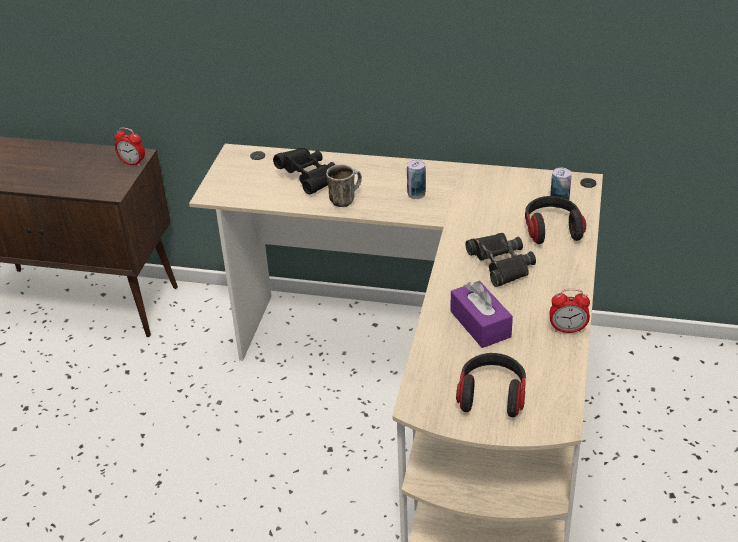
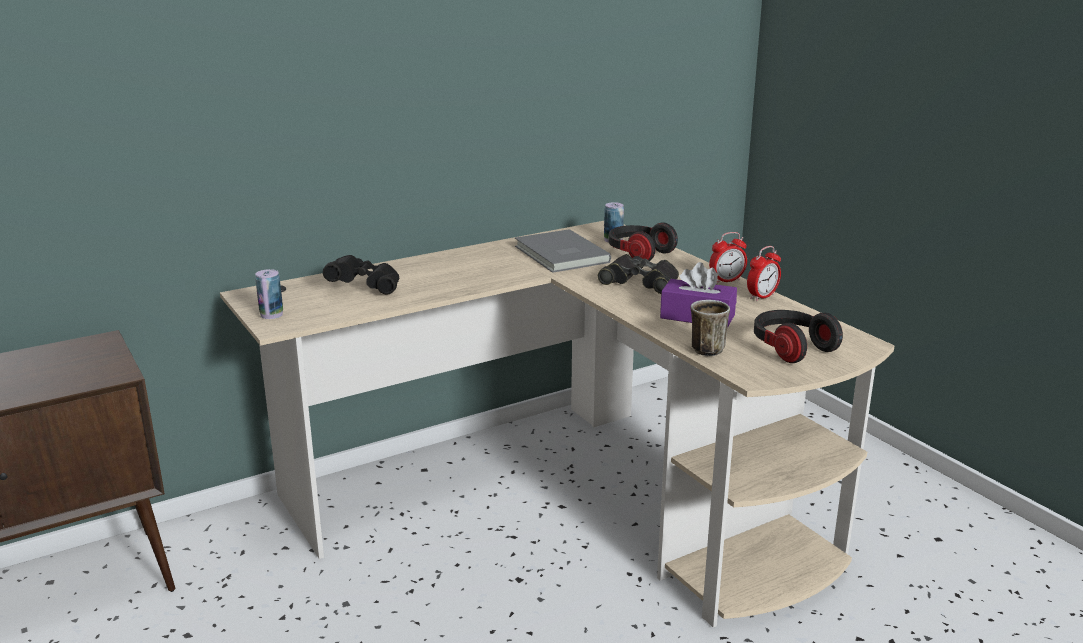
camera: 45 degrees left, 15 degrees down
(132, 163) = (104, 347): alarm clock -> alarm clock (726, 280)
(345, 199) = (429, 289): mug -> mug (706, 348)
(416, 194) = (488, 267): can -> can (271, 314)
(489, 203) = (560, 255): none -> grey book

